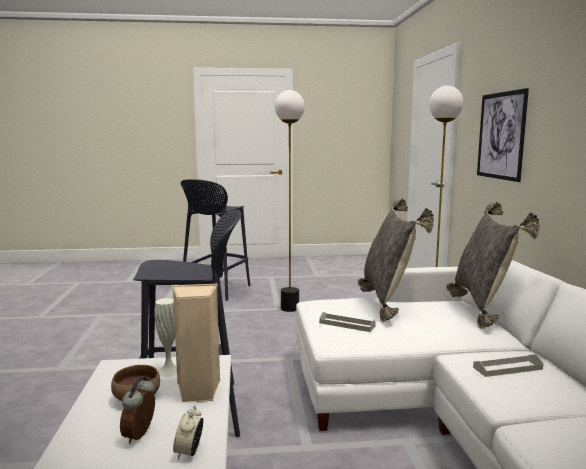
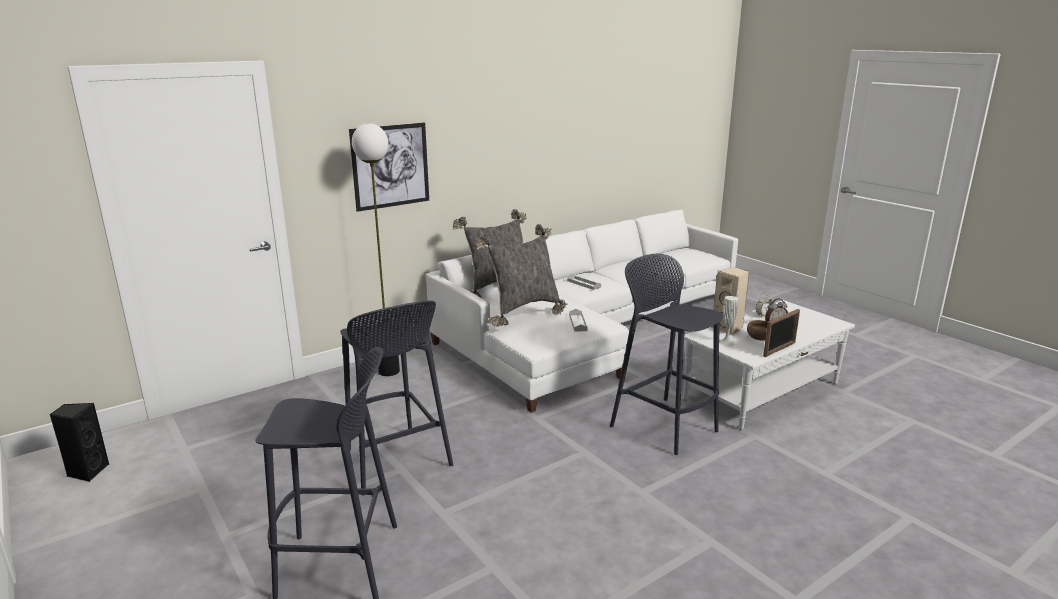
camera: 120 degrees left, 10 degrees up
(90, 396) = (779, 349): none -> picture frame
(289, 308) = (395, 461): floor lamp -> grey stool
(358, 262) = (87, 472): none -> black speaker

